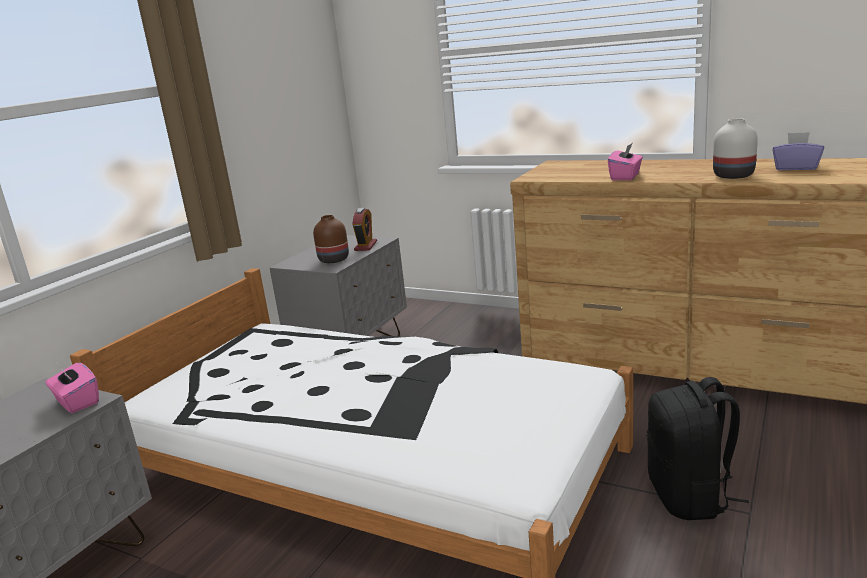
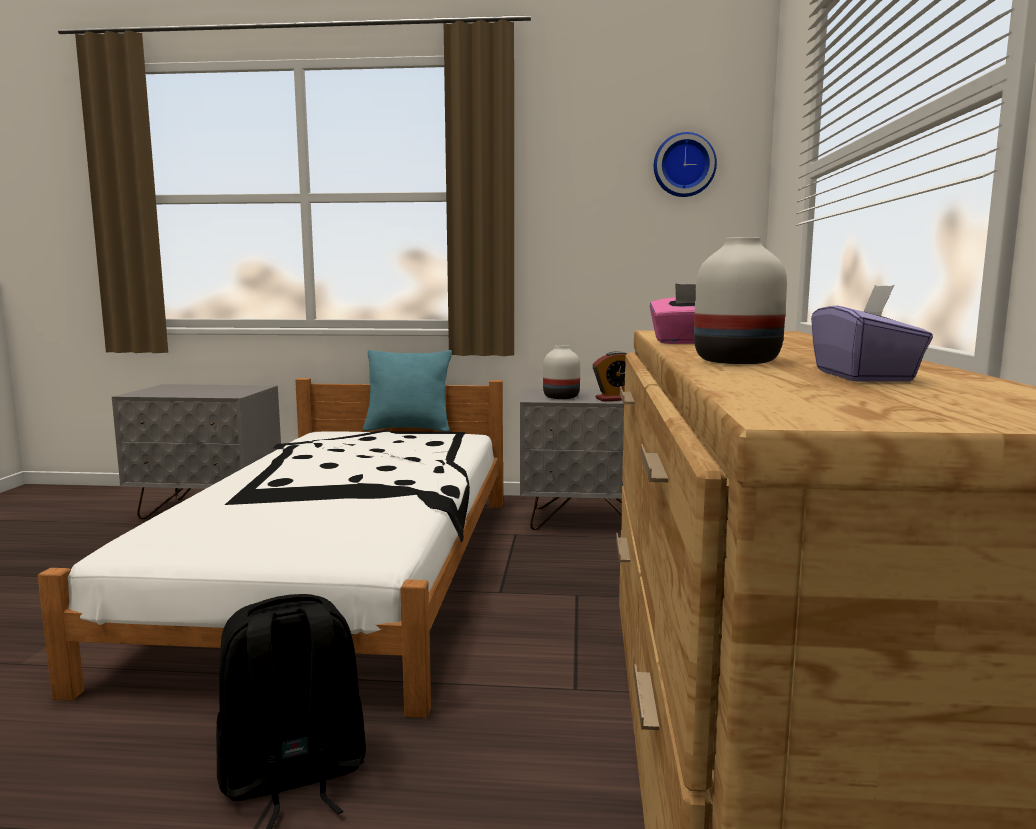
camera: 65 degrees right, 10 degrees down
(77, 402) = (231, 393): pink tissue box -> none
(202, 351) = (408, 429): none -> turquoise pillow
(298, 45) = (684, 165): none -> wall clock
(333, 260) = (560, 397): brown vase -> white vase

